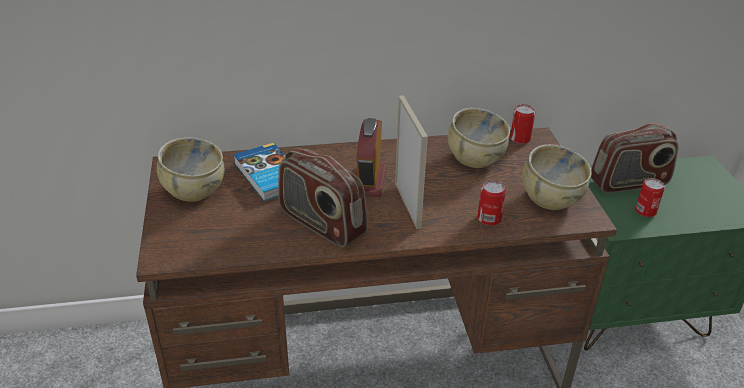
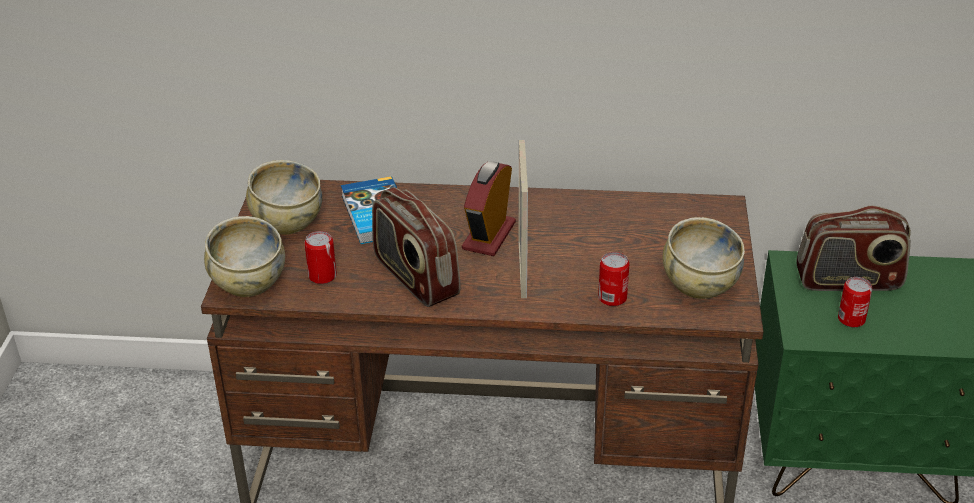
camera: 15 degrees right, 0 degrees up
(475, 158) = (629, 224): beige bowl -> beige bowl (248, 283)
(520, 138) = (699, 206): can -> can (322, 276)

